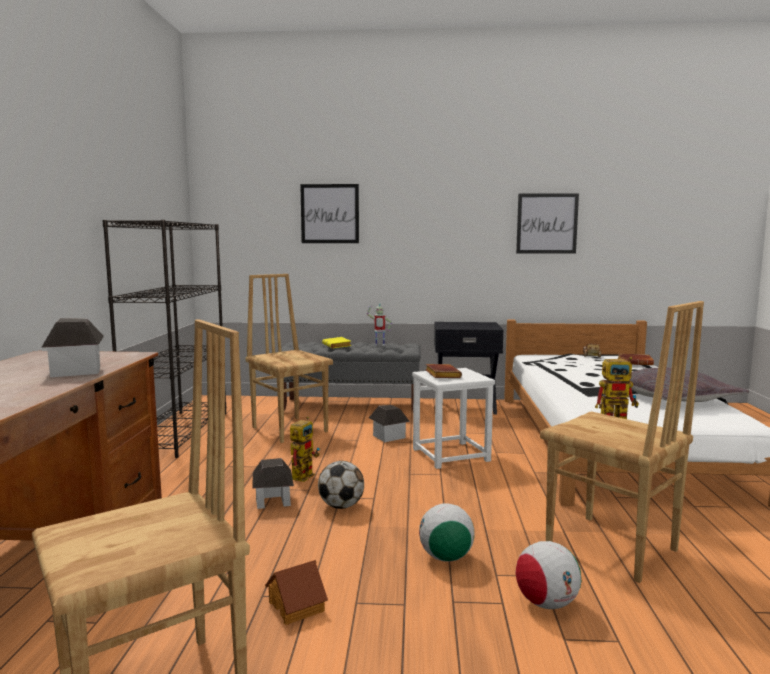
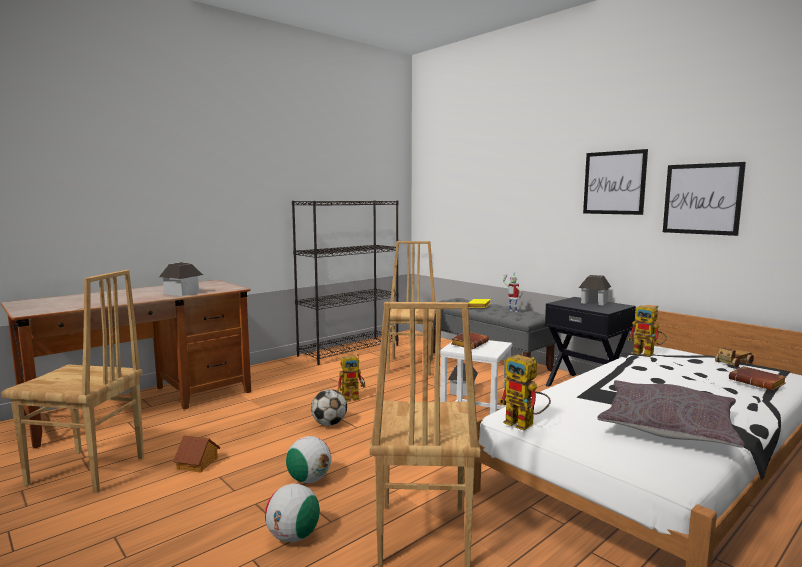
camera: 45 degrees right, 0 degrees up
(273, 501) = (305, 406): toy house -> toy house (594, 302)
(330, 213) = (496, 190): picture -> picture (614, 183)
(540, 359) = (648, 354): none -> toy robot

